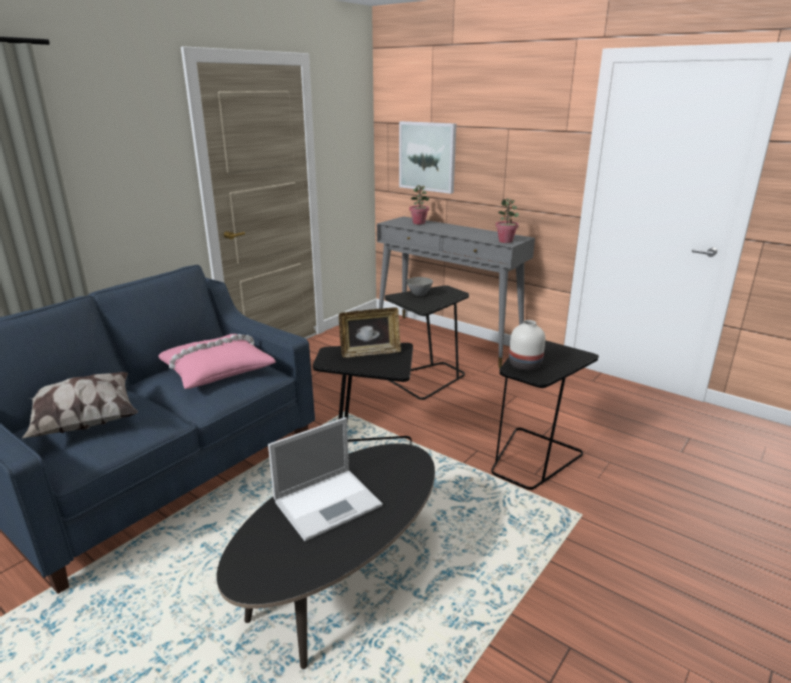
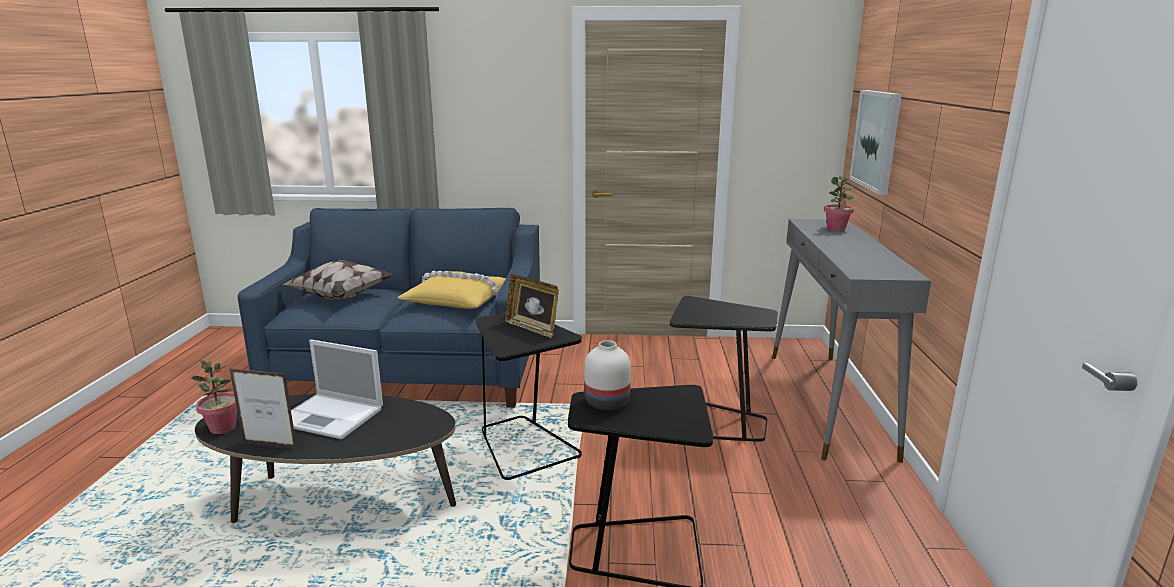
camera: 55 degrees right, 5 degrees down
(216, 369) = (458, 299): pink pillow -> yellow pillow
(346, 551) = (269, 444): none -> picture frame
(419, 294) = (718, 307): grey bowl -> none
(505, 241) = (867, 271): potted plant -> potted plant (223, 428)

